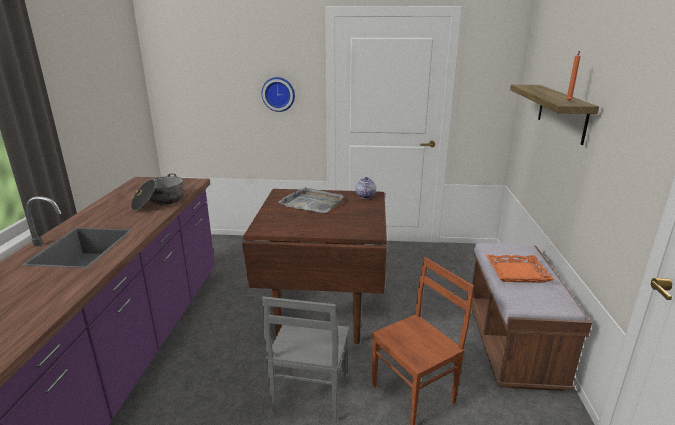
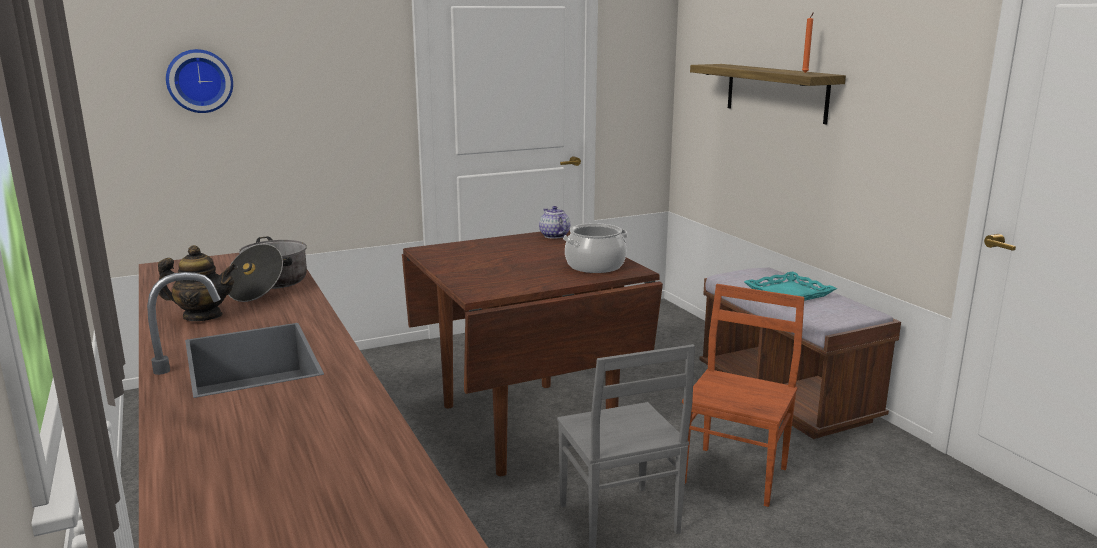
camera: 30 degrees left, 5 degrees down
(104, 215) = (202, 316): none -> teapot
(278, 94) = (338, 100): wall clock -> wall clock (199, 81)
(312, 203) = (496, 254): grey tray -> none
(355, 224) = (595, 266): none -> cooking pot
(517, 272) = (788, 293): orange tray -> turquoise tray

